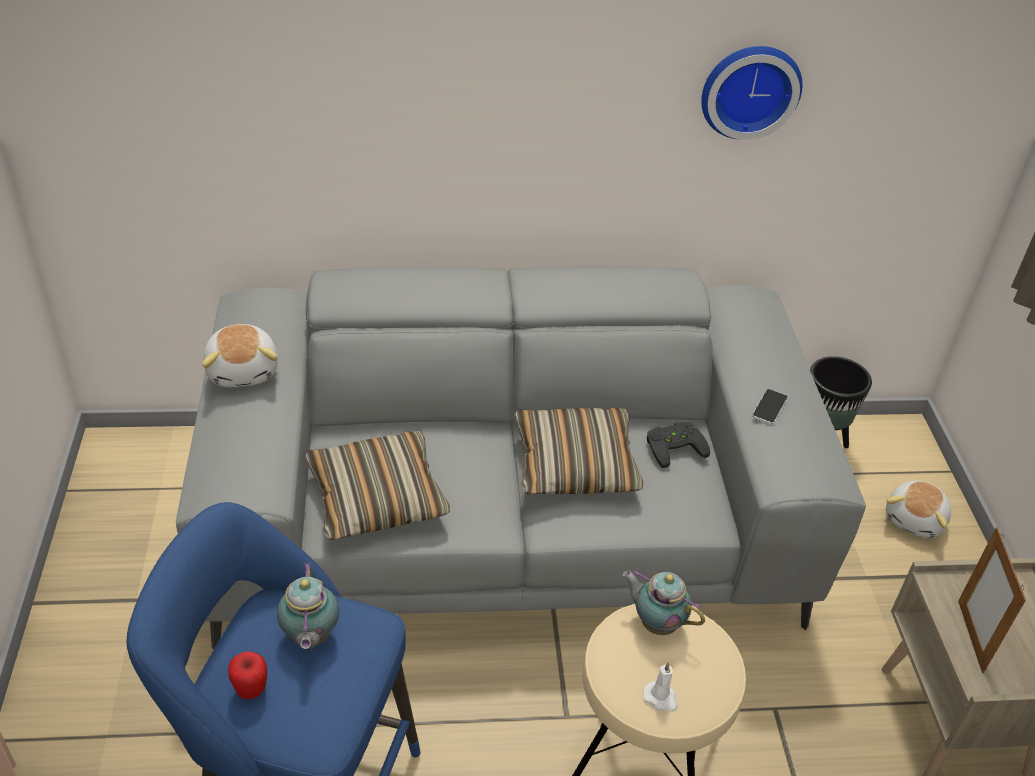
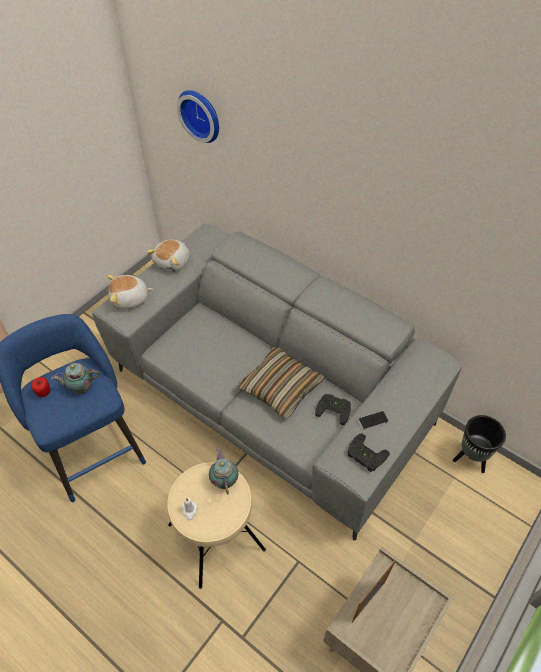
camera: 45 degrees right, 10 degrees up
(310, 637) = (80, 388): teapot -> teapot turned 45 degrees clockwise
(376, 497) = (187, 348): pillow -> none
(749, 89) = (461, 243): wall clock -> wall clock (201, 114)
(810, 452) = (365, 456): none -> black game controller
(915, 520) = (477, 534): plush toy -> plush toy (130, 299)

